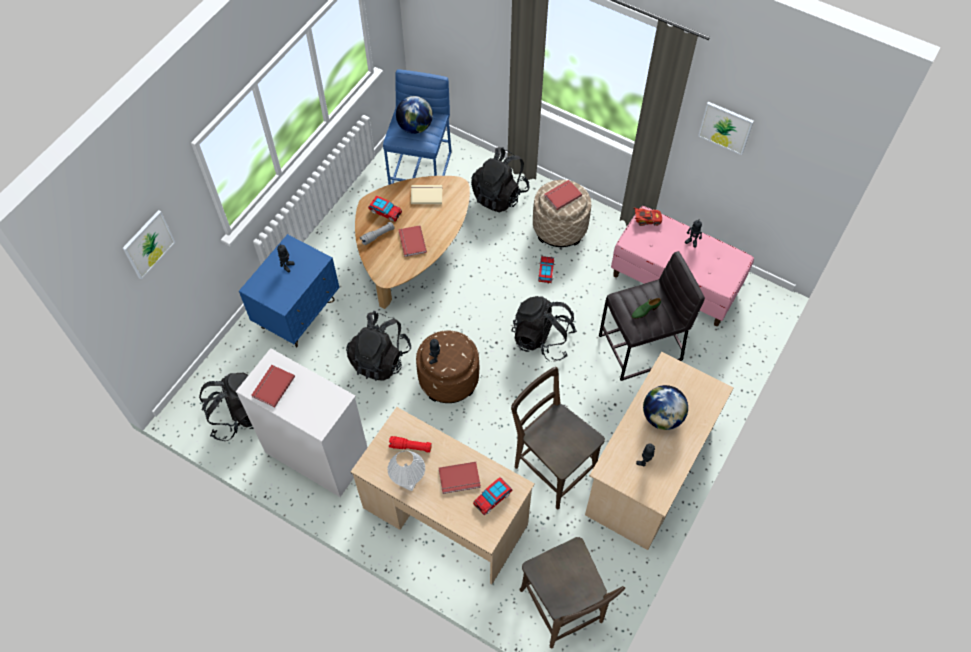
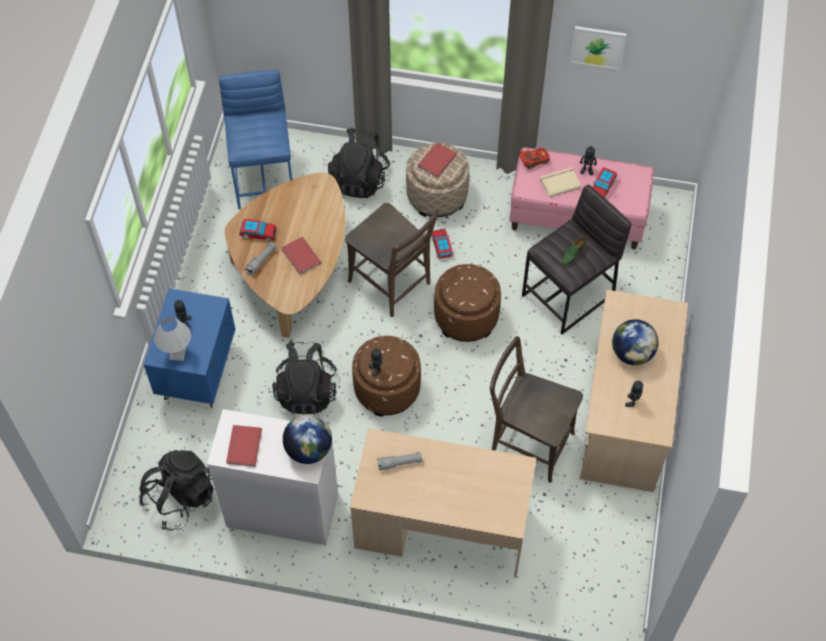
camera: 20 degrees left, 0 degrees up
(148, 244) = (69, 339): picture -> none
(408, 482) = (412, 498): white table lamp -> white table lamp (177, 354)
(410, 447) = (399, 463): red flashlight -> grey flashlight
(415, 127) = (257, 132): globe -> globe (308, 449)
(426, 194) = (294, 202): beige book -> beige book (559, 182)
(460, 479) = (462, 478): red book -> none
(492, 498) = (502, 485): toy car -> toy car (602, 187)
(542, 339) = (466, 317): black backpack -> brown ottoman
(563, 610) = (595, 577): brown chair -> brown chair (392, 285)

